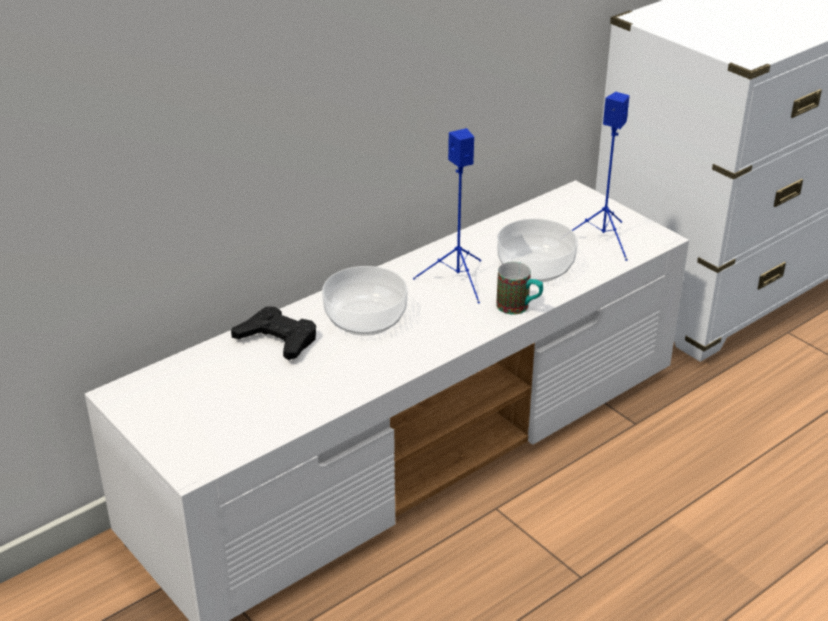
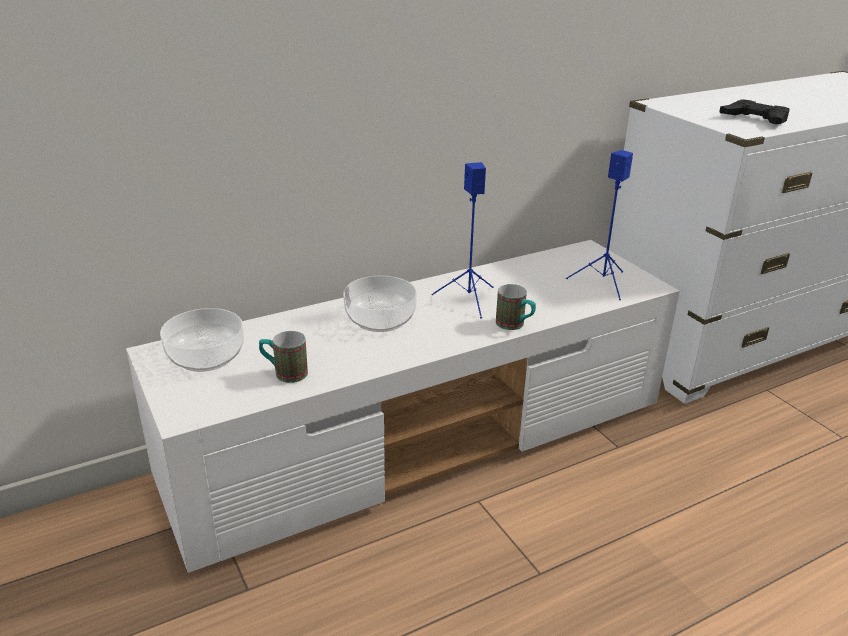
camera: 10 degrees right, 5 degrees down
(277, 339) = (301, 326): black game controller -> black game controller (755, 119)
(283, 400) = (284, 373): none -> mug
(535, 268) = (538, 297): bowl -> bowl (205, 357)

